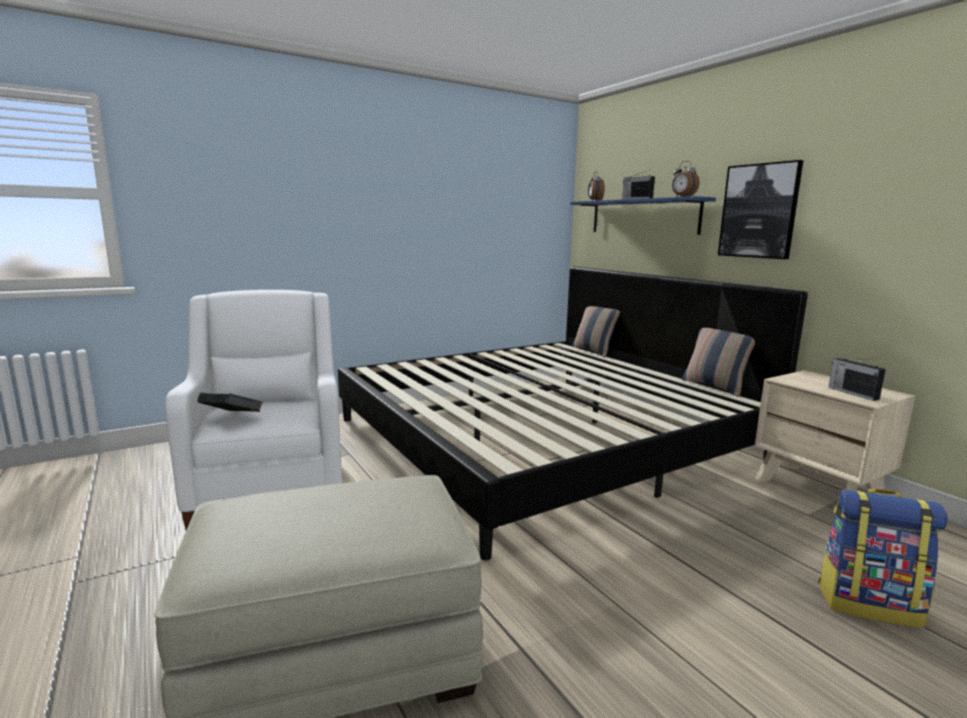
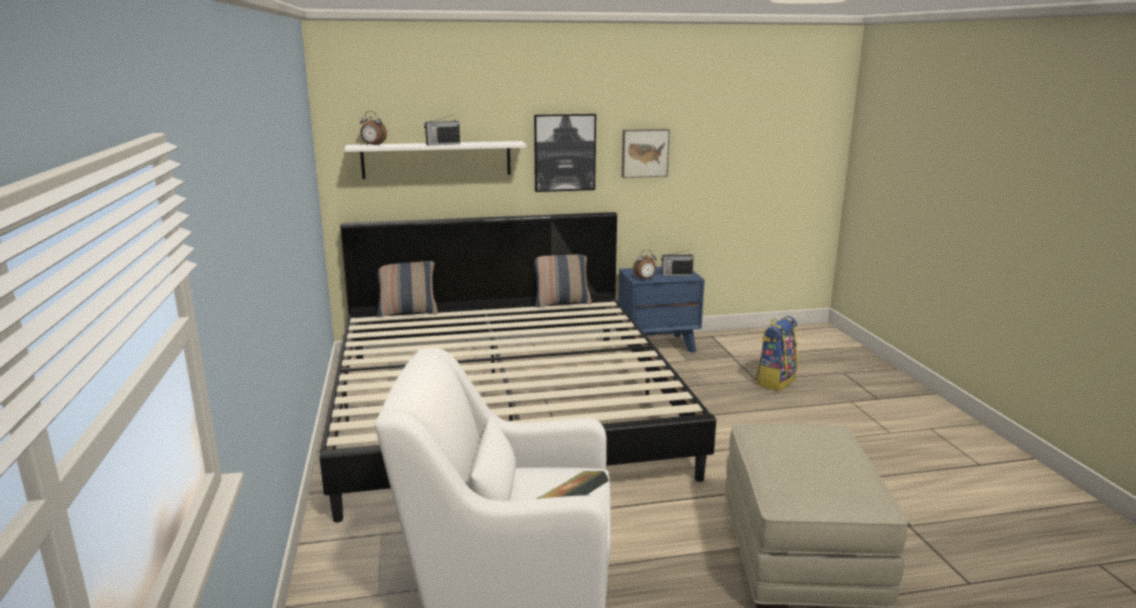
camera: 70 degrees left, 5 degrees up
(643, 216) = (436, 159): blue shelf -> white shelf
(682, 197) = (501, 143): alarm clock -> alarm clock (645, 279)
(818, 489) = (658, 345): beige nightstand -> blue nightstand
(869, 213) = (644, 153): none -> picture

